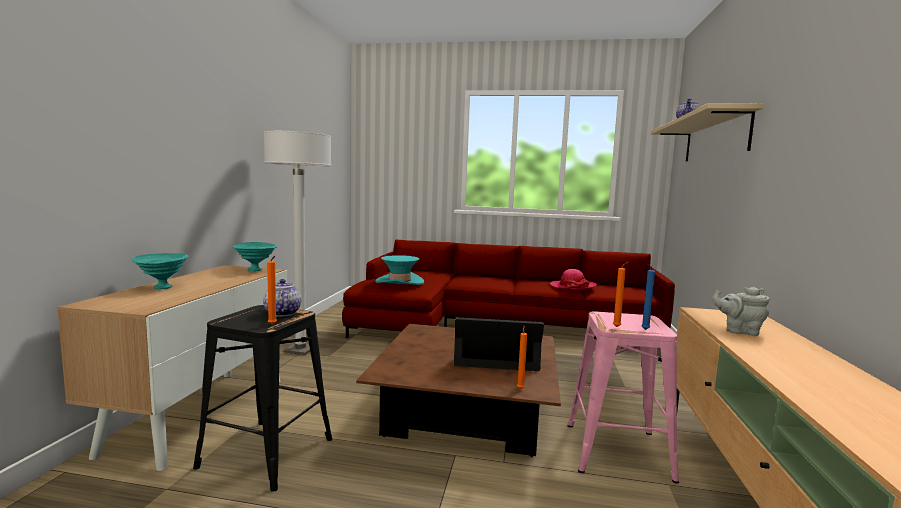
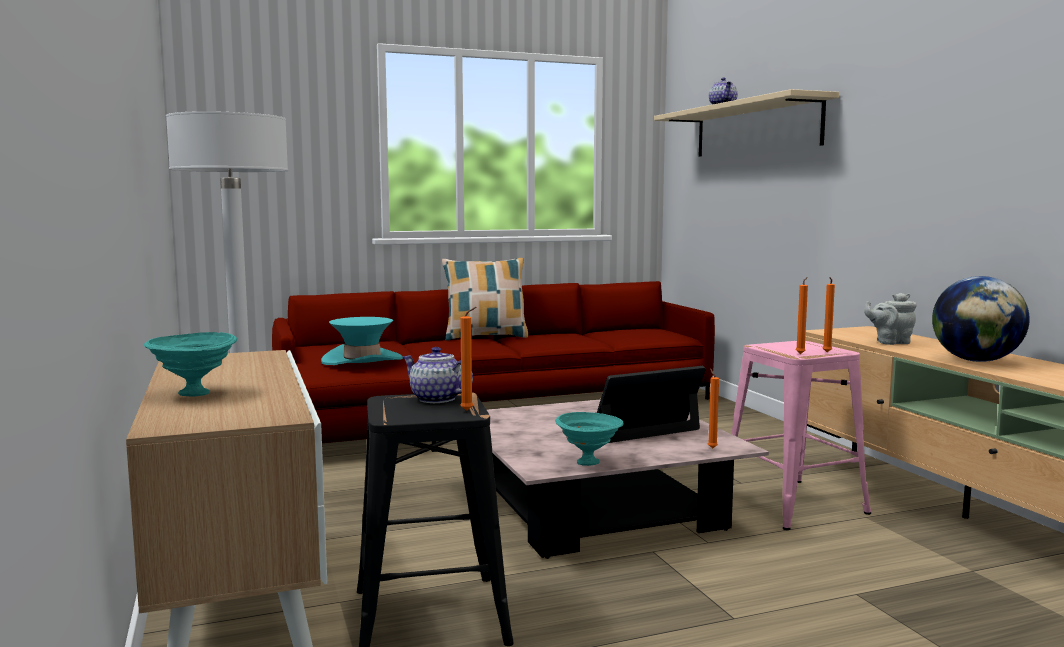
camera: 30 degrees left, 0 degrees up
(256, 270) = (247, 356): turquoise bowl -> turquoise bowl (588, 462)
(467, 409) = (597, 507): brown coffee table -> pink coffee table
(507, 278) = (485, 337): none -> pillow
(572, 287) = (587, 336): hat -> none
(644, 330) = (826, 352): blue candle -> orange candle
(790, 367) = (976, 361): none -> globe

